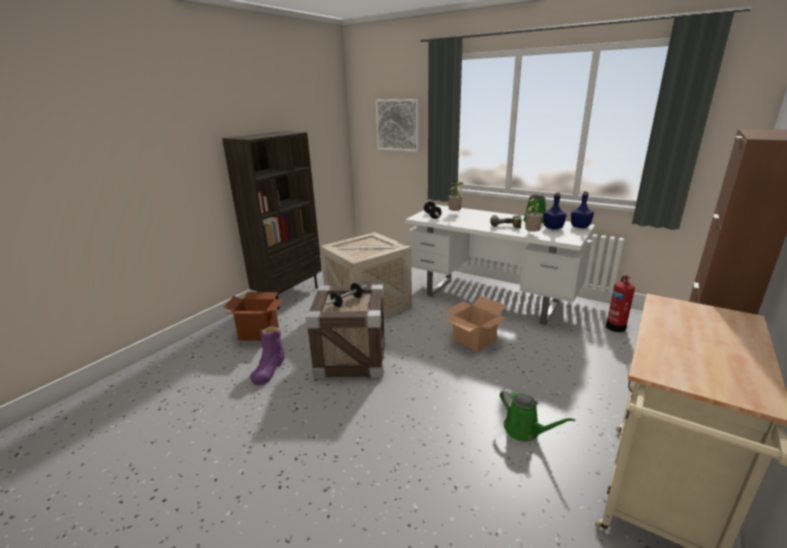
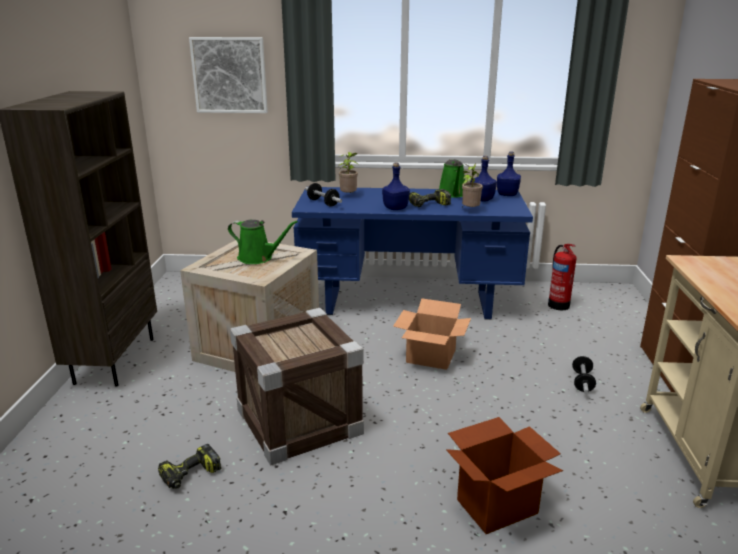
camera: 30 degrees left, 0 degrees up
(259, 333) = (120, 430): cardboard box -> cardboard box (497, 506)
(269, 369) = (190, 475): purple boot -> power drill
(347, 301) = (292, 341): dumbbell -> dumbbell (582, 382)
(476, 225) = (395, 208): none -> blue bottle
(491, 299) = (408, 303): white desk -> blue desk
(524, 430) = (565, 440): green watering can -> green watering can (258, 258)

